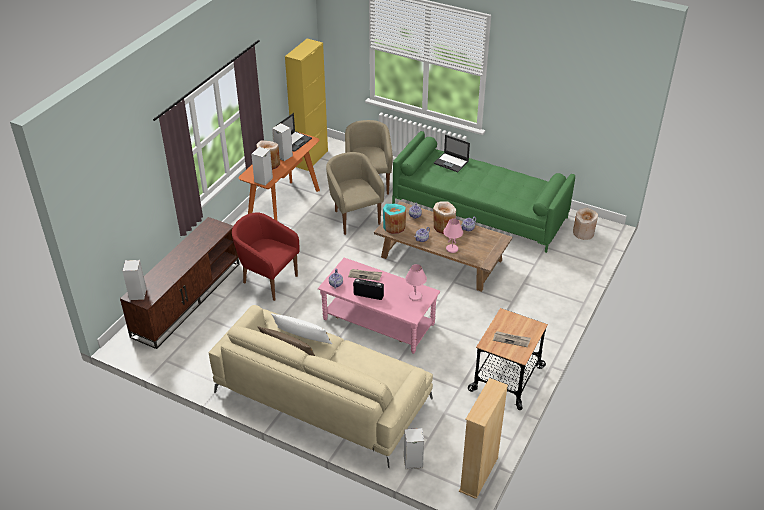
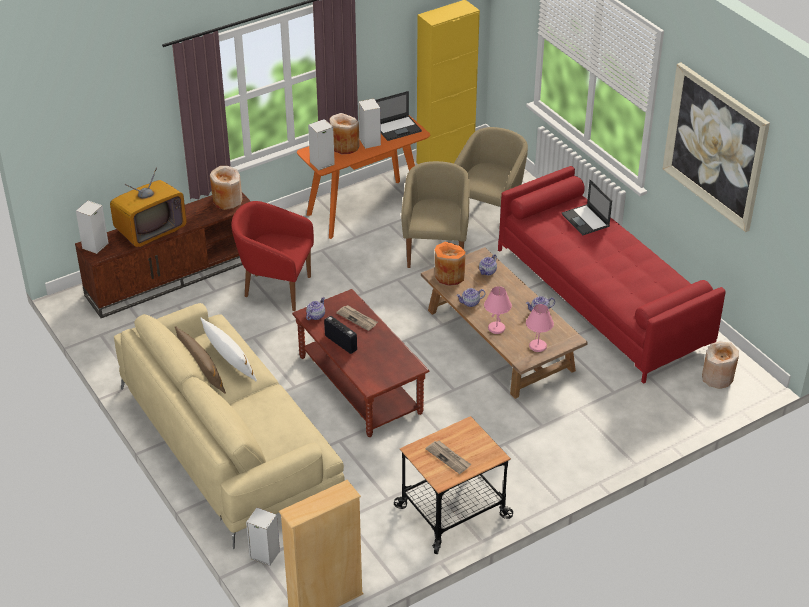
camera: 30 degrees right, 0 degrees up
(170, 268) = (150, 230): none -> television
(267, 281) = (275, 289): red armchair -> red armchair turned 45 degrees counterclockwise
(378, 321) = (360, 384): pink coffee table -> brown coffee table
(394, 227) = (449, 276): turquoise vase -> orange vase
(415, 296) = (393, 365): pink table lamp -> pink table lamp (538, 347)
(444, 227) = (511, 298): beige vase -> beige vase (227, 200)
(480, 210) = (603, 298): green sofa -> red sofa
(547, 82) = (715, 146): none -> picture

